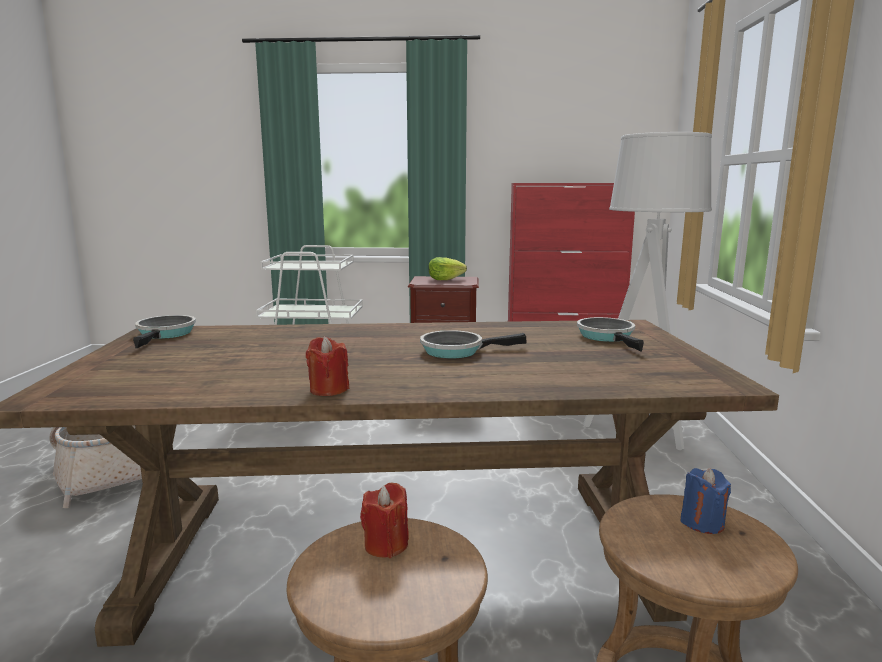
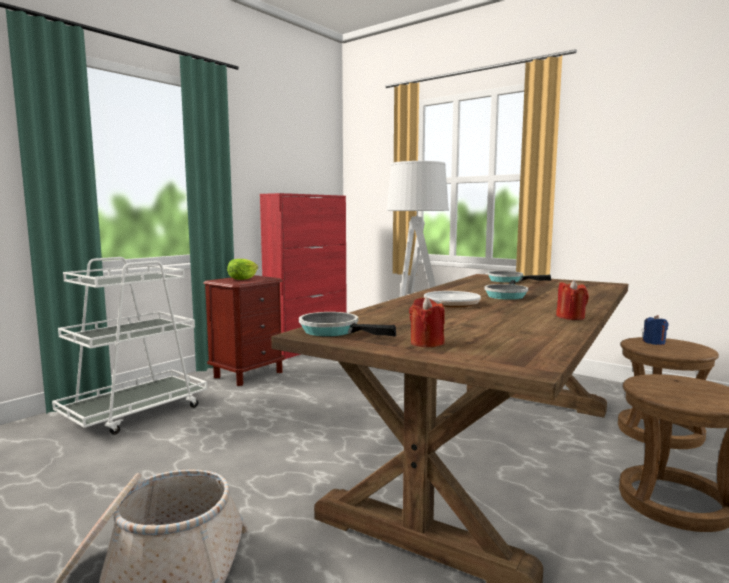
camera: 55 degrees left, 5 degrees down
(350, 341) = (448, 304): none -> frying pan
(386, 545) = (659, 387): red candle -> red candle (426, 343)

